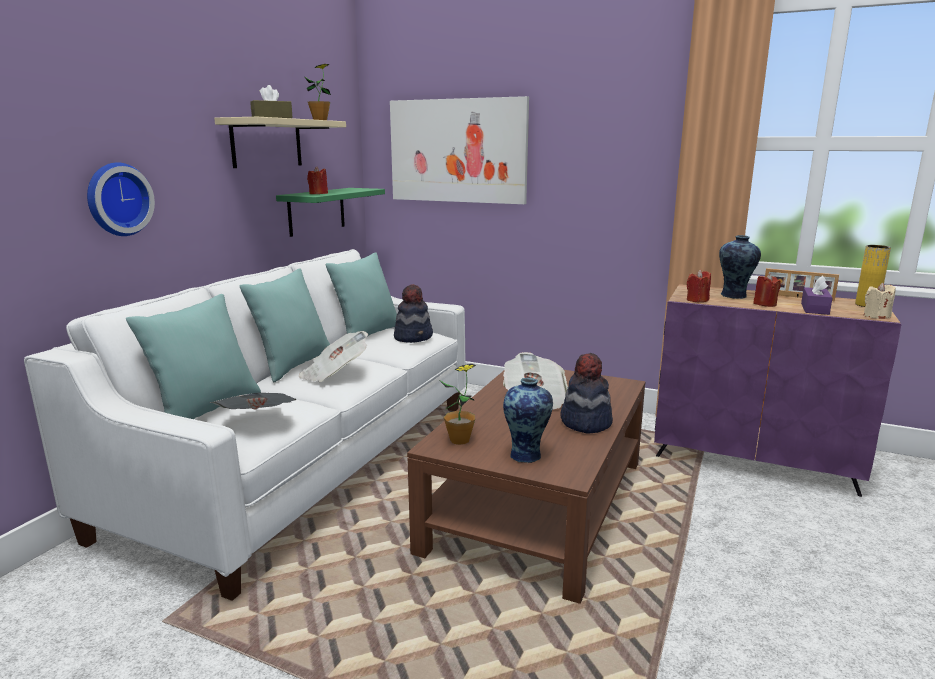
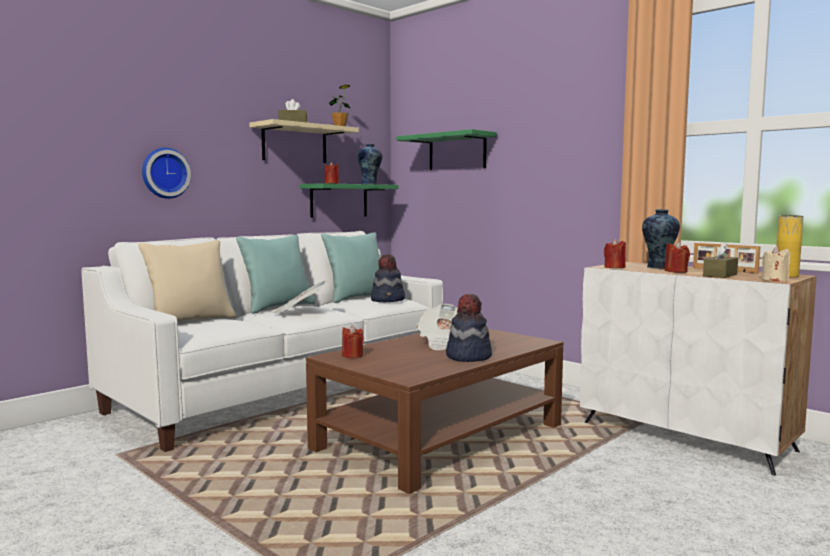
camera: 20 degrees right, 10 degrees down
(206, 410) = (190, 322): turquoise pillow -> beige pillow
(258, 422) = (212, 327): newspaper -> none
(458, 151) = (457, 152): picture -> green shelf
(459, 440) = (352, 355): potted plant -> red candle
(526, 455) = (392, 366): vase -> vase (370, 184)
(754, 459) = (686, 437): purple cabinet -> white cabinet
(814, 309) = (720, 275): purple tissue box -> brown tissue box

